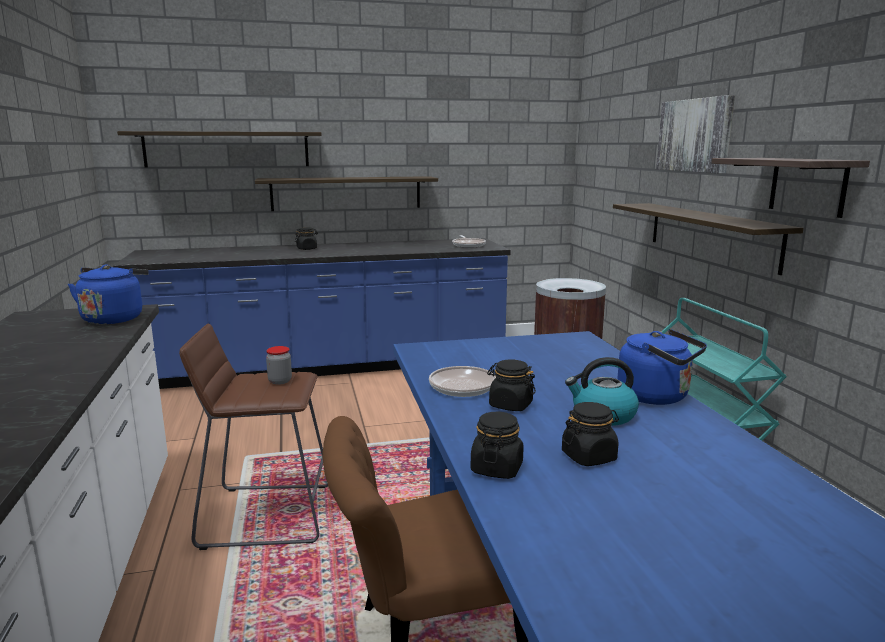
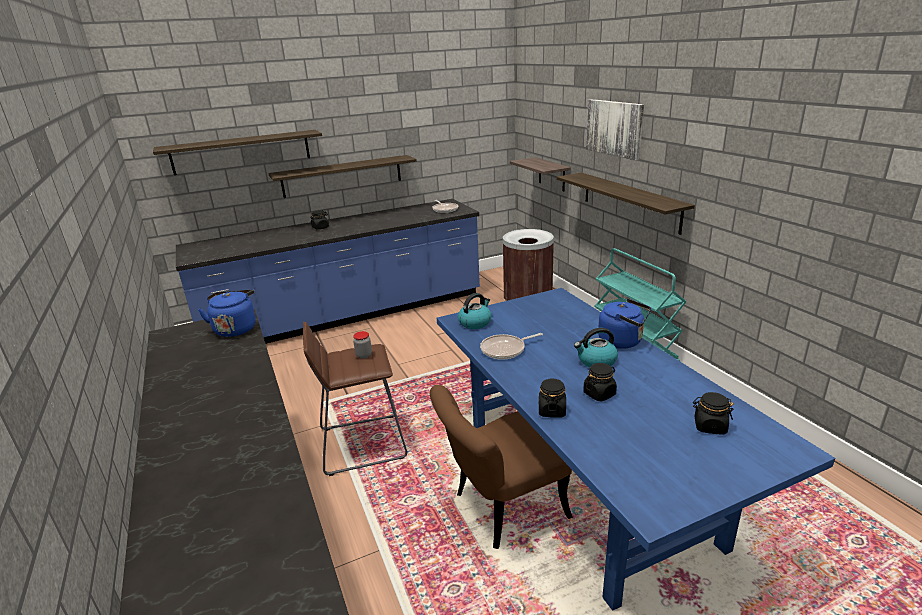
camera: 10 degrees left, 10 degrees up
(443, 354) = (475, 322): none -> kettle
(510, 405) = (538, 361): black jar -> black jar (709, 426)
(807, 186) = (697, 177): shelf -> shelf (552, 174)

